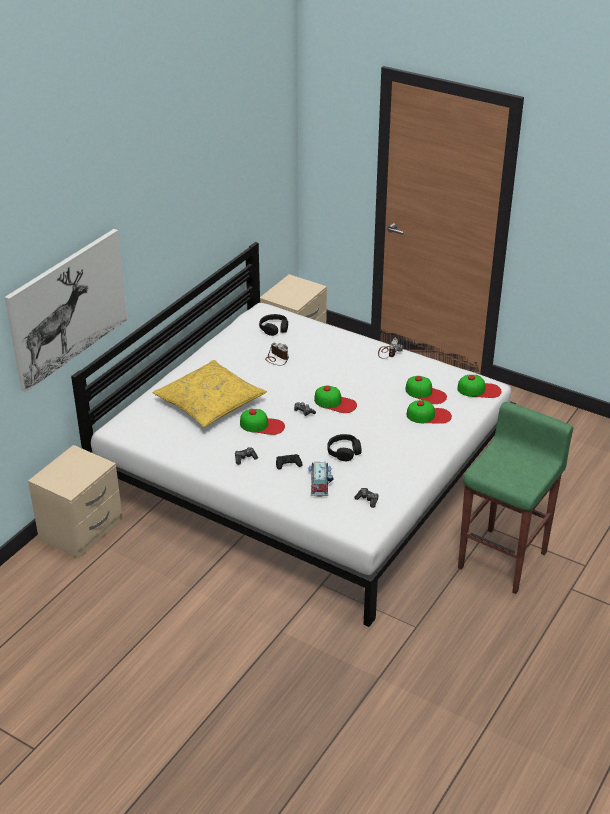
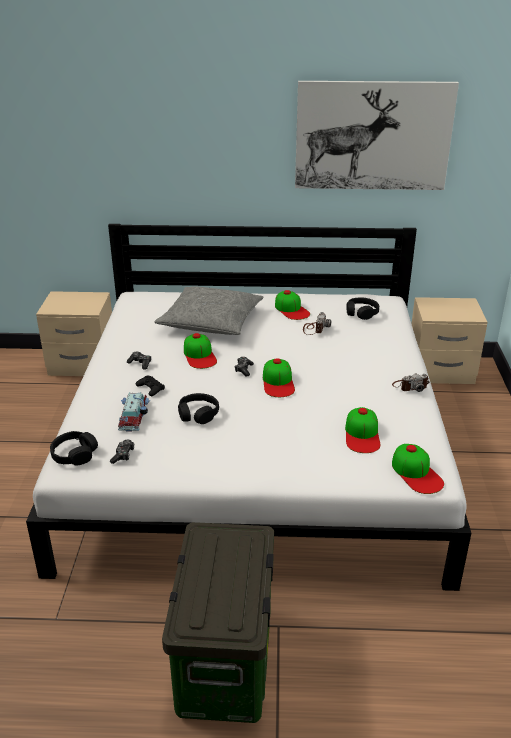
camera: 60 degrees right, 5 degrees down
(68, 308) = (120, 158): picture -> picture (373, 136)
(210, 403) = (211, 321): yellow pillow -> grey pillow
(320, 481) = (134, 415): toy car -> toy car turned 60 degrees counterclockwise
(348, 522) = (74, 454): none -> black headphones
(429, 415) = (321, 450): cap -> cap (292, 309)
(504, 559) = (226, 663): green stool -> storage box

